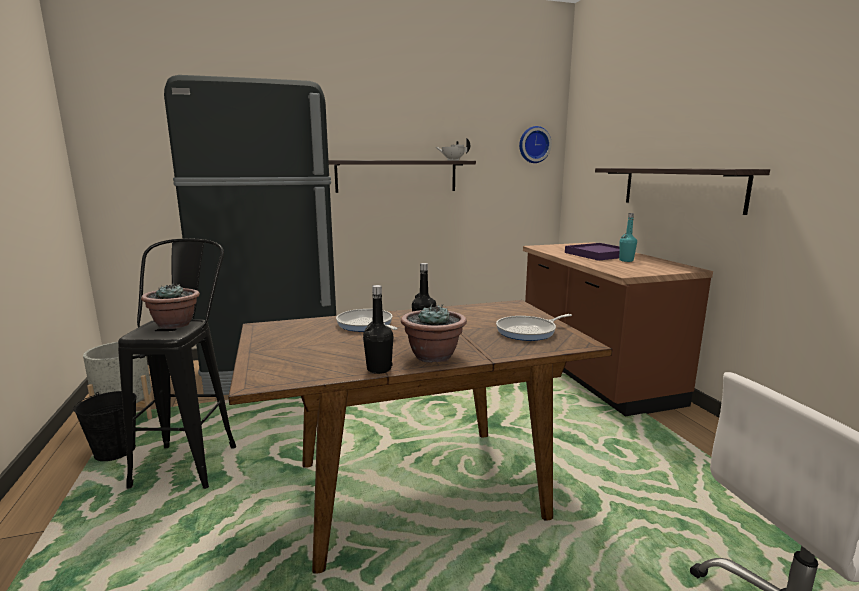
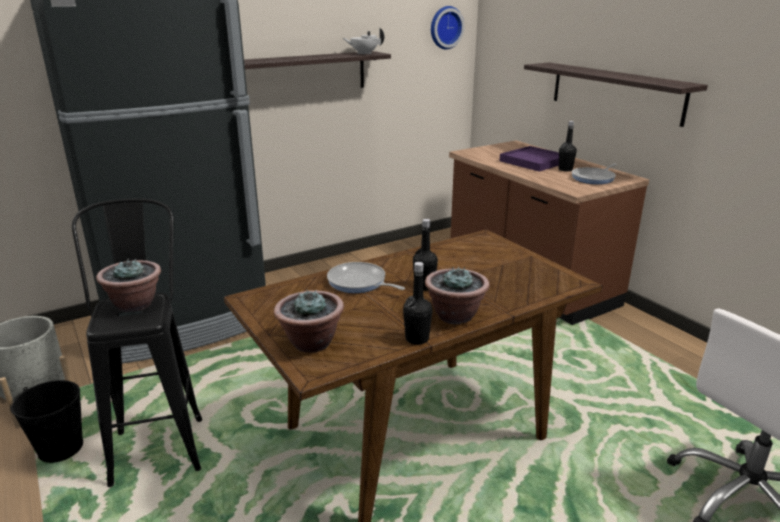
camera: 15 degrees left, 10 degrees up
(278, 361) = (311, 343): none -> potted plant
(529, 331) = (520, 273): frying pan -> frying pan (594, 178)
(626, 260) = (565, 169): turquoise bottle -> black bottle

